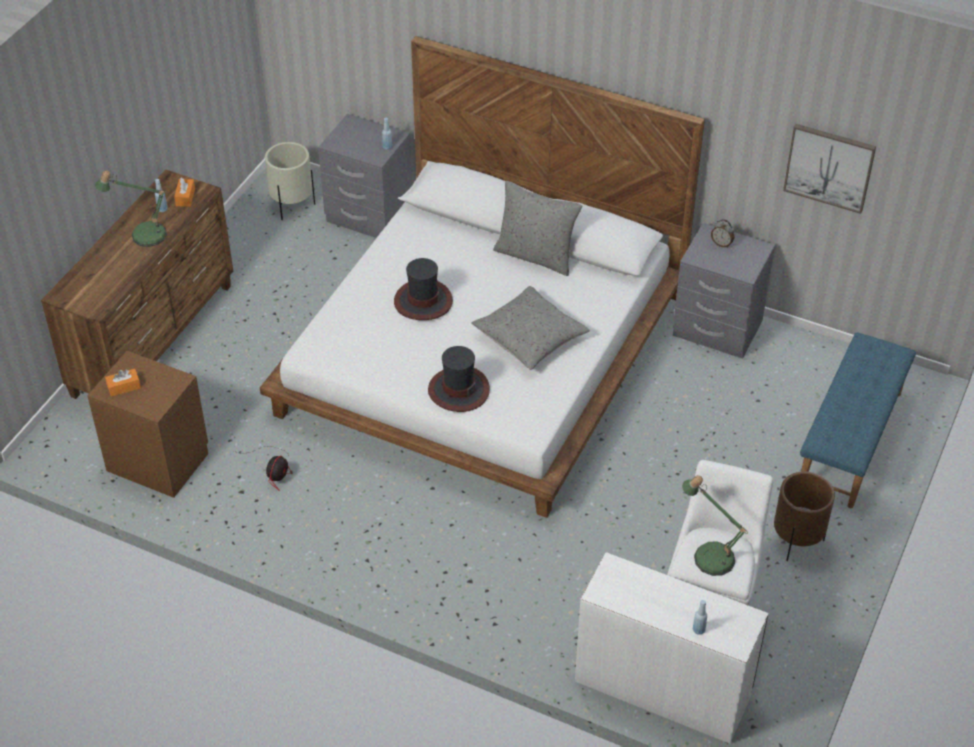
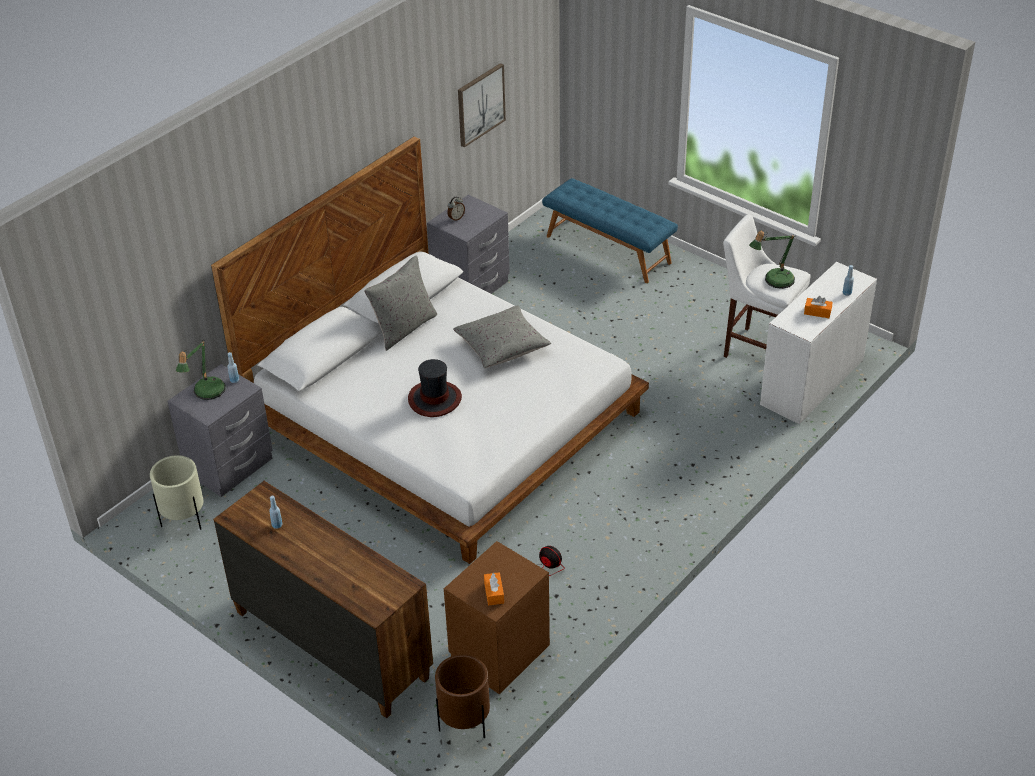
camera: 75 degrees left, 5 degrees down
(143, 234) = (309, 542): table lamp -> table lamp (206, 393)
(185, 197) = (266, 507): orange tissue box -> orange tissue box (817, 312)
(458, 390) = (548, 394): hat -> none
(796, 541) = (695, 294): brown planter -> brown planter (464, 723)

